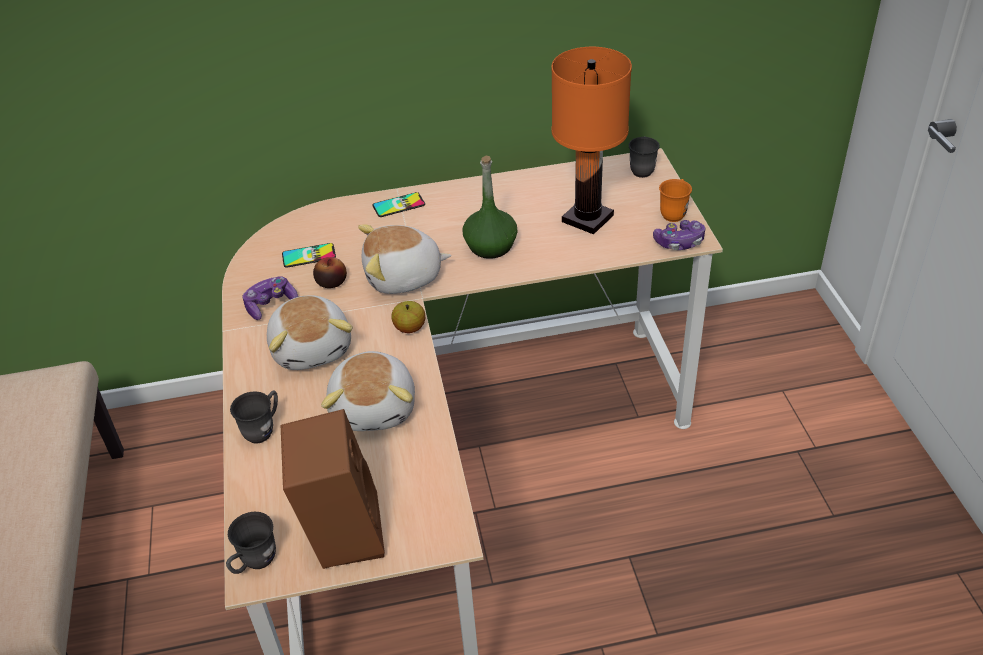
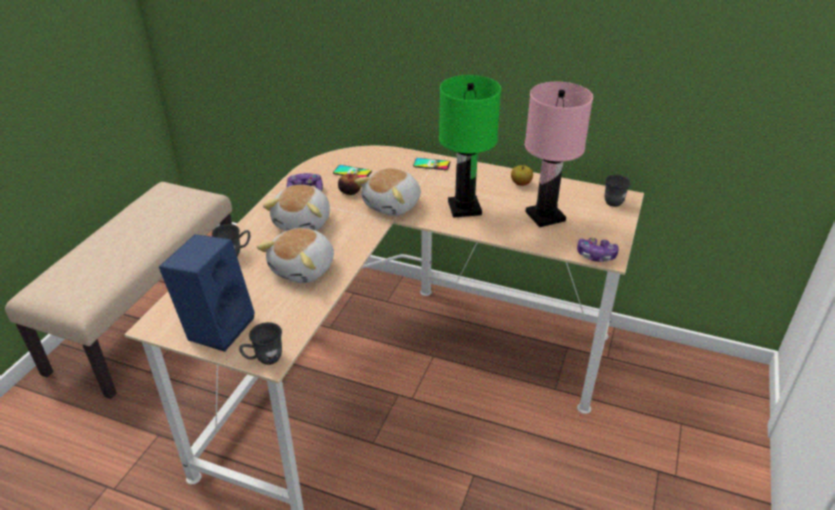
camera: 30 degrees right, 5 degrees down
(254, 563) = (159, 320): grey mug -> grey mug (264, 359)
(341, 532) = (217, 326): brown speaker -> blue speaker
(404, 277) = (393, 205): plush toy -> plush toy turned 75 degrees counterclockwise
(410, 328) = (368, 234): apple -> apple (521, 183)
(490, 246) = (464, 208): green bottle -> green table lamp
(588, 218) = (546, 216): orange table lamp -> pink table lamp
(674, 212) = (611, 236): orange mug -> none

